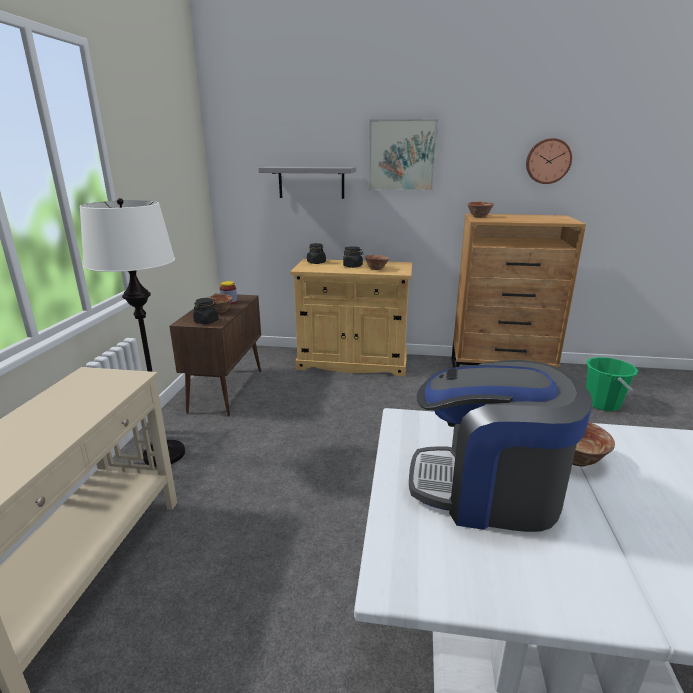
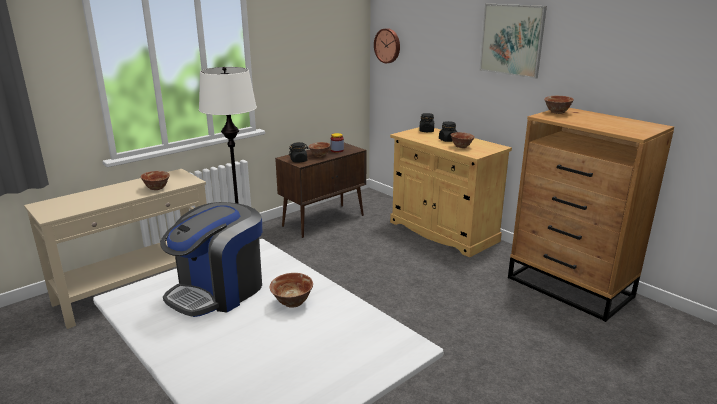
camera: 40 degrees right, 0 degrees up
(95, 403) = (157, 188): none -> bowl
(311, 182) = (438, 57): grey shelf -> none
(487, 490) = (218, 291): coffee machine -> coffee machine turned 105 degrees counterclockwise
(548, 161) = (659, 60): wall clock -> wall clock (388, 45)
(602, 403) = (636, 355): green bucket -> none

